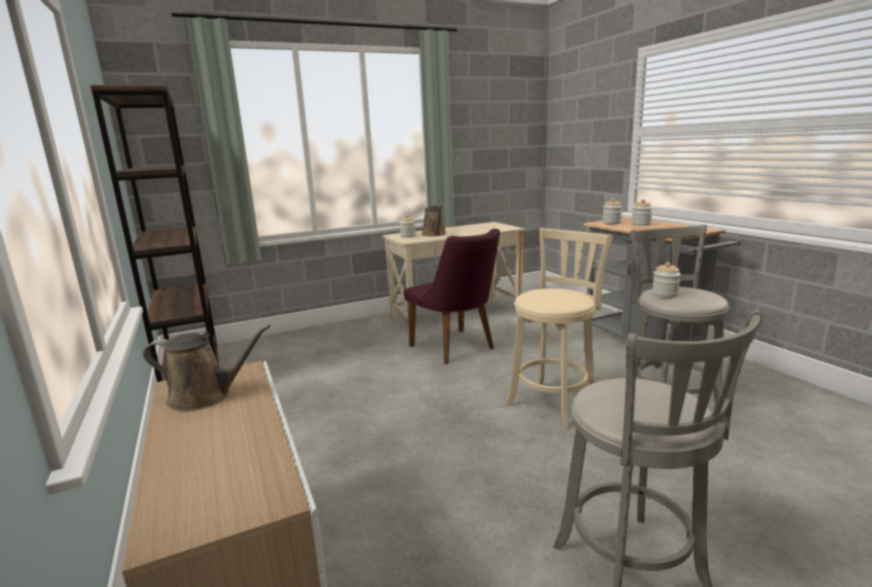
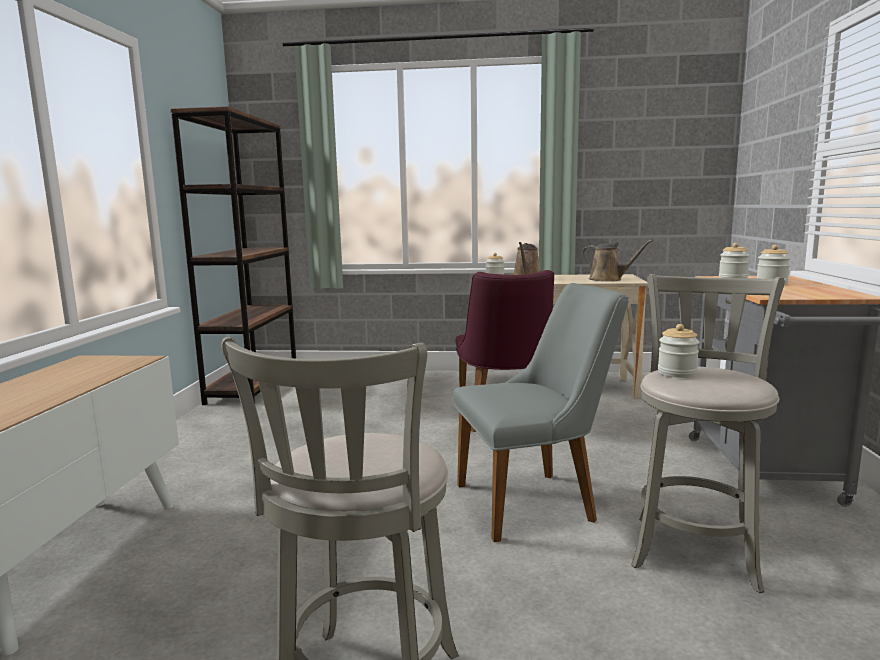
camera: 30 degrees right, 5 degrees down
(205, 396) = (79, 369): brown watering can -> brown watering can (608, 279)
(554, 402) = (537, 501): beige stool -> grey chair

